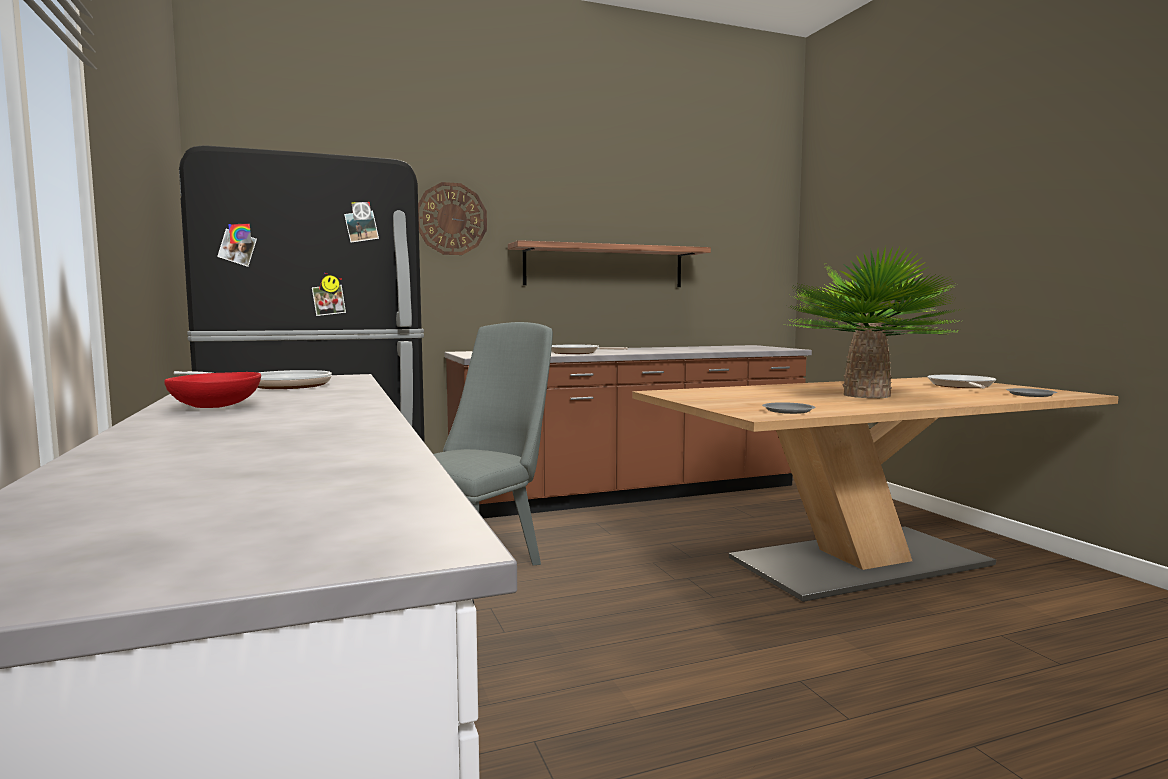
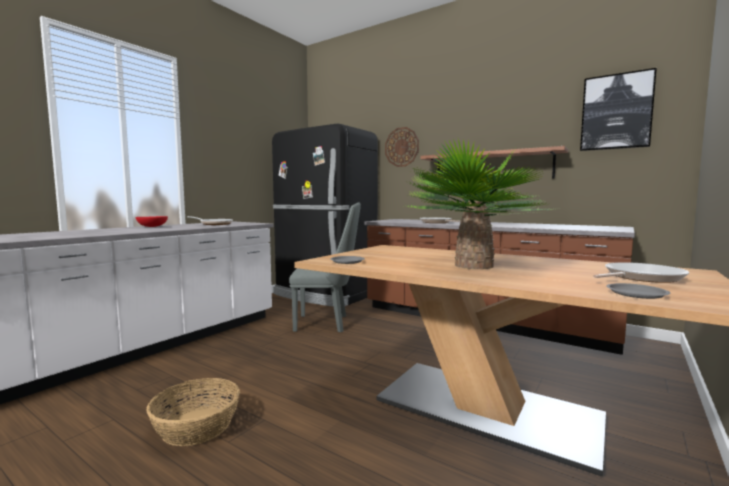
camera: 55 degrees right, 0 degrees up
(735, 212) = (616, 112): none -> picture
(783, 739) = (196, 426): none -> basket

